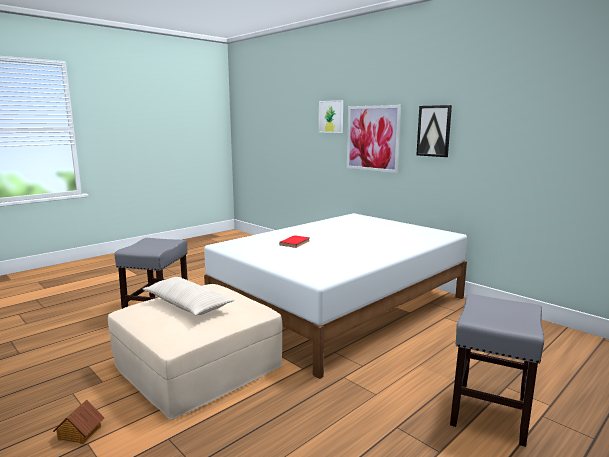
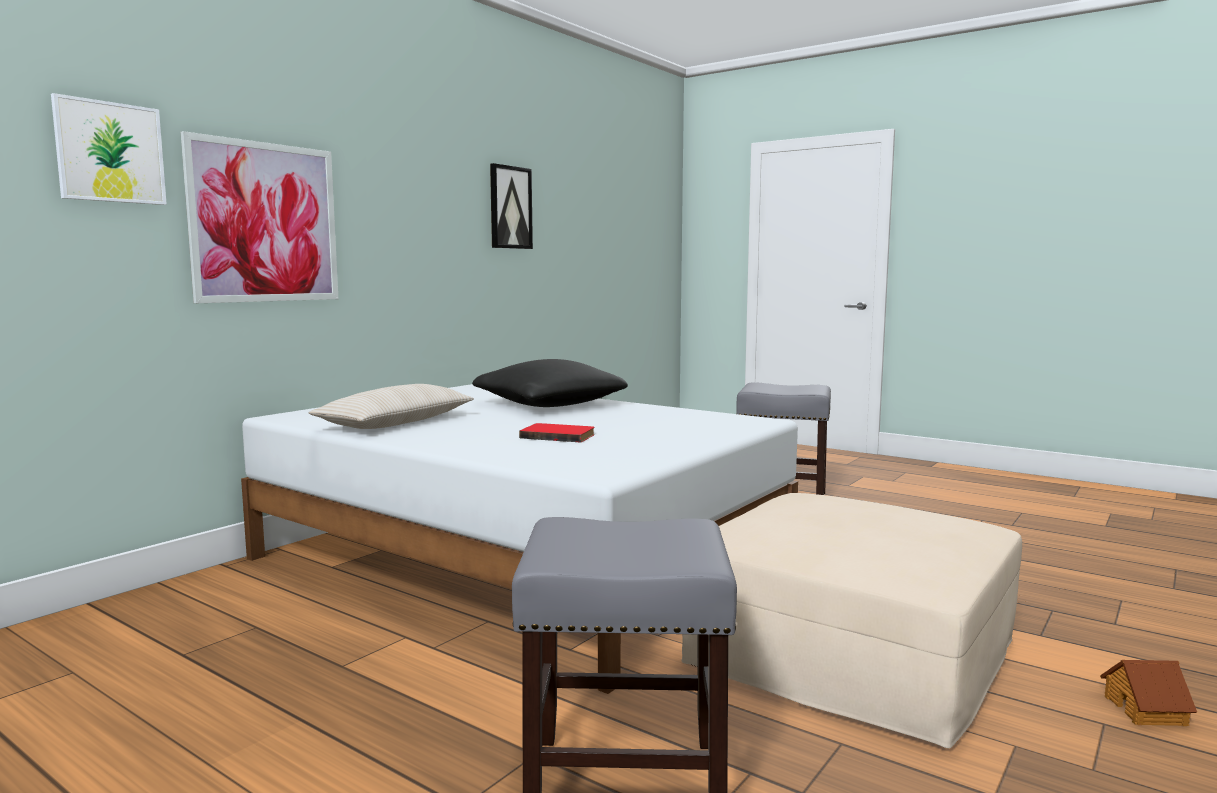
camera: 100 degrees left, 5 degrees down
(187, 304) = (857, 527): beige pillow -> beige pillow (396, 423)
(382, 244) = (549, 405): none -> black pillow
(434, 131) = (396, 212): picture -> picture (510, 207)

